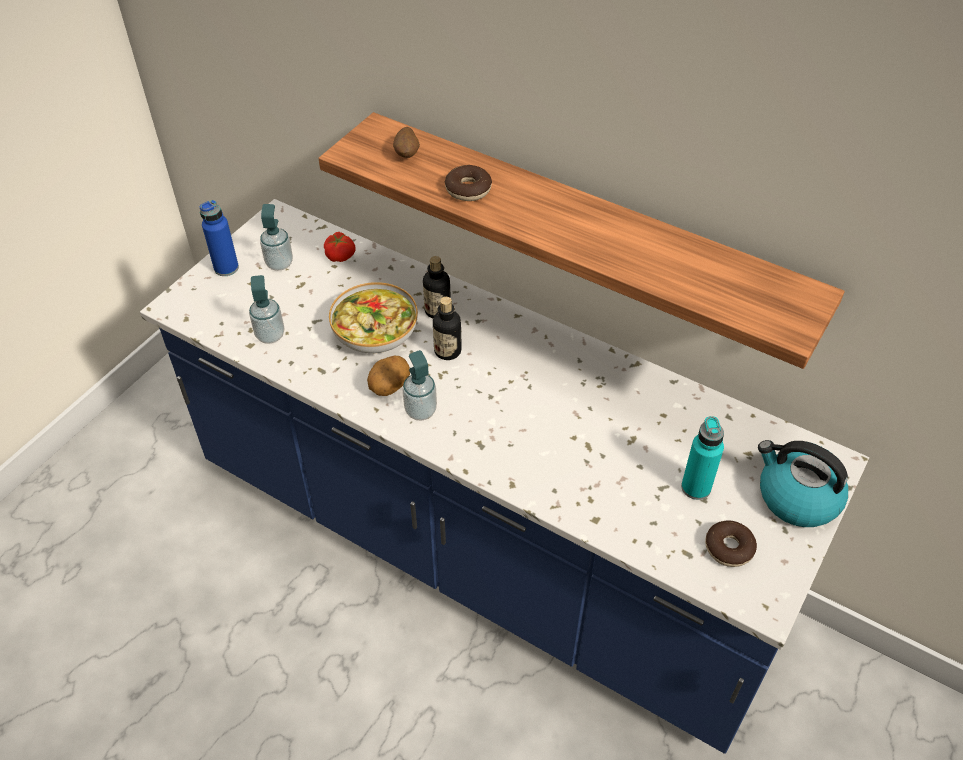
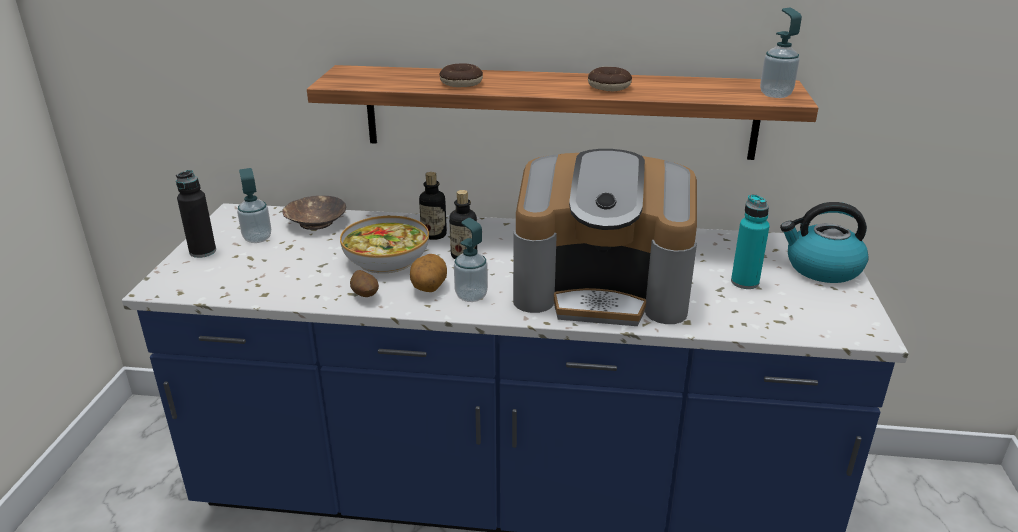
camera: 25 degrees left, 20 degrees down
(226, 268) = (203, 252): blue bottle -> black bottle
(270, 335) = (281, 283): soap dispenser -> soap dispenser (775, 94)
(340, 255) = (315, 222): tomato -> brown bowl
(407, 154) = (388, 76): potato -> potato (365, 295)
(547, 444) = (602, 288): none -> coffee machine
(729, 548) = (806, 309): donut -> donut (609, 86)

